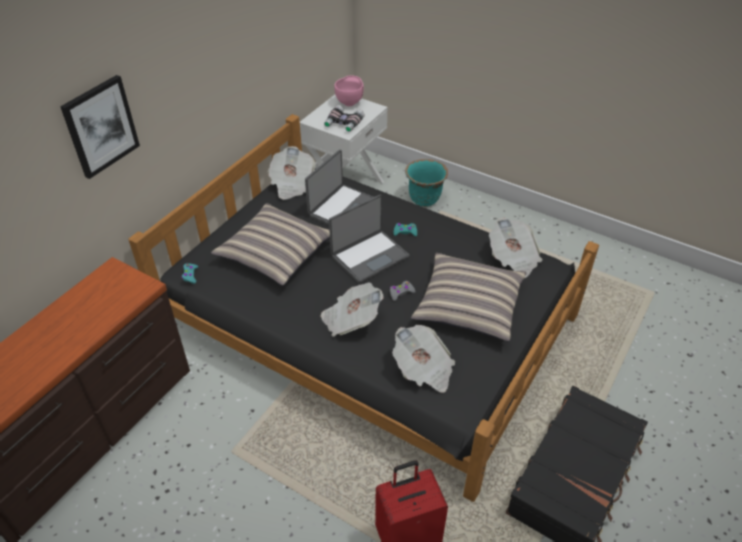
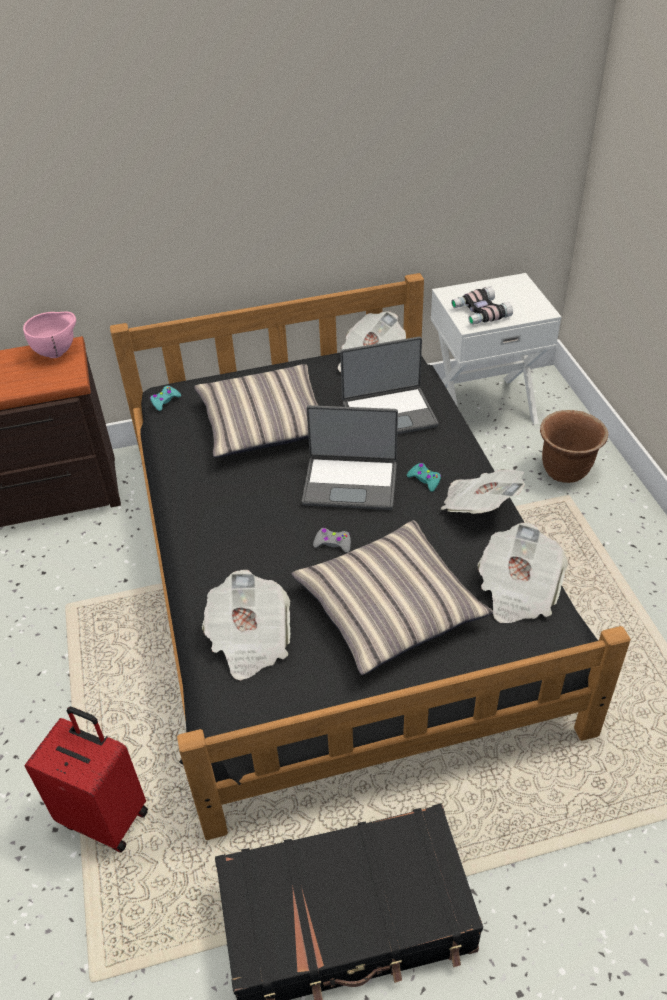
camera: 45 degrees right, 0 degrees up
(100, 126) = (94, 182): picture -> none
(350, 103) = (519, 292): pink bowl -> pink bowl (58, 353)
(351, 320) = (246, 538): newspaper -> newspaper (479, 506)
(424, 199) = (565, 470): turquoise planter -> brown planter

